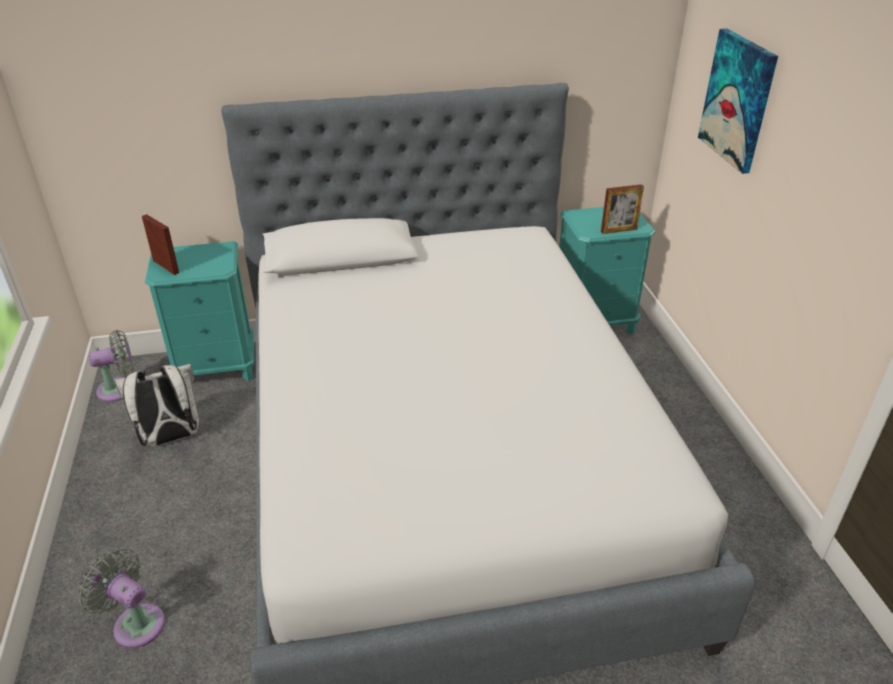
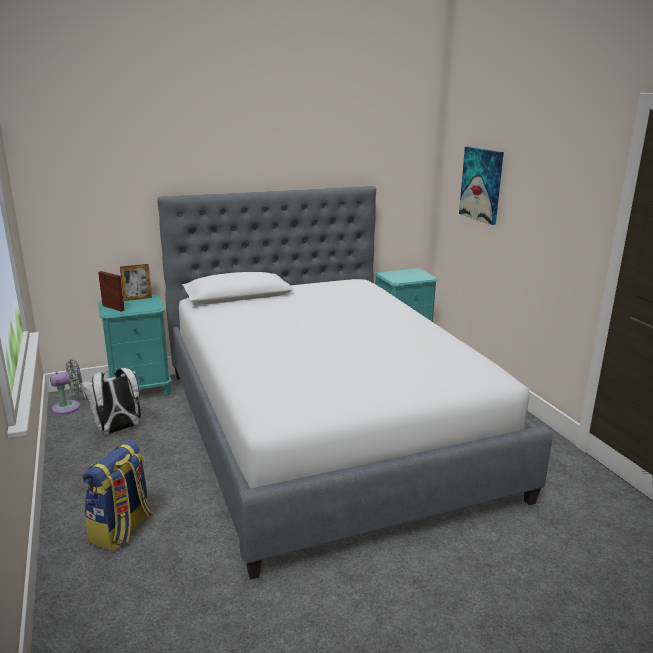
camera: 10 degrees left, 15 degrees down
(135, 623) = (122, 530): grey fan -> backpack
(618, 230) = (415, 279): picture frame -> picture frame (137, 298)

